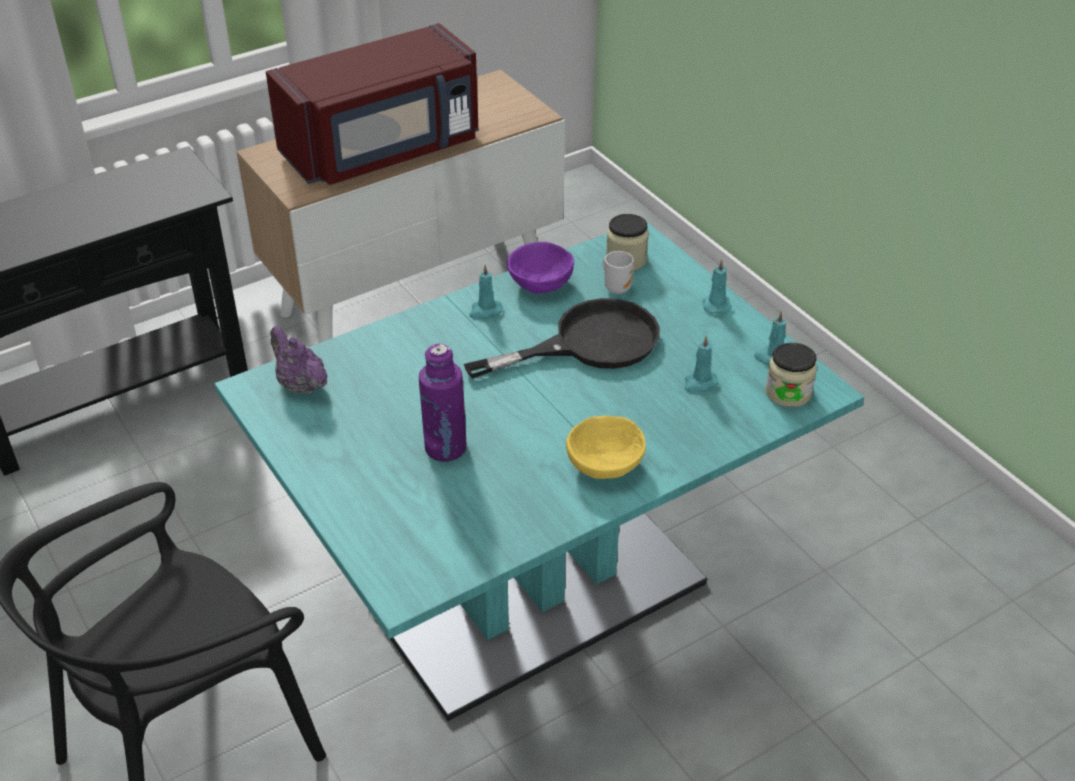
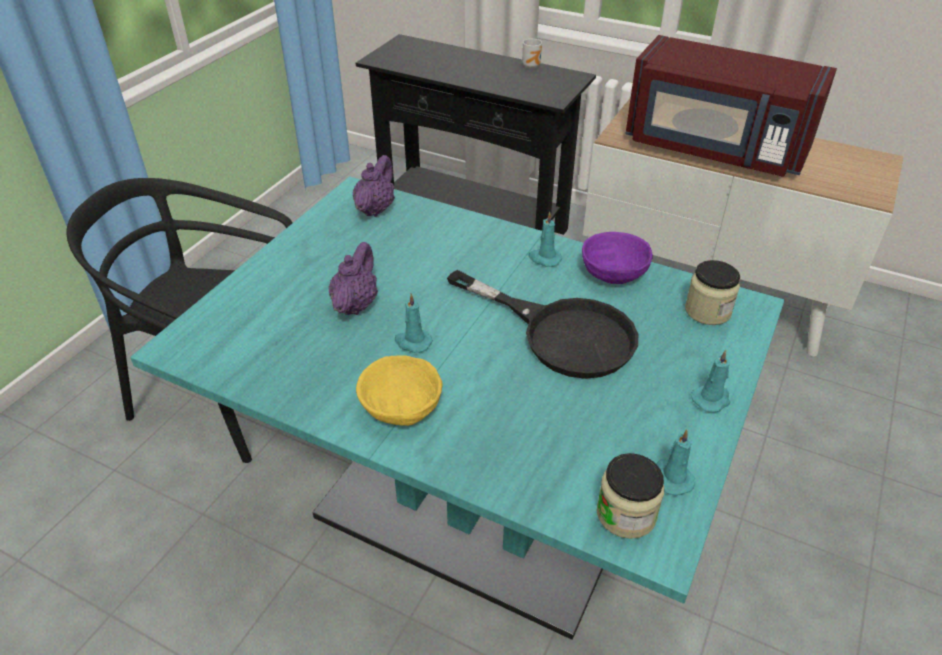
camera: 60 degrees right, 0 degrees up
(445, 448) = (355, 304): purple bottle -> purple teapot
(617, 288) = (659, 321): mug -> mug (532, 66)
(699, 383) = (574, 432): turquoise candle -> turquoise candle (412, 342)

